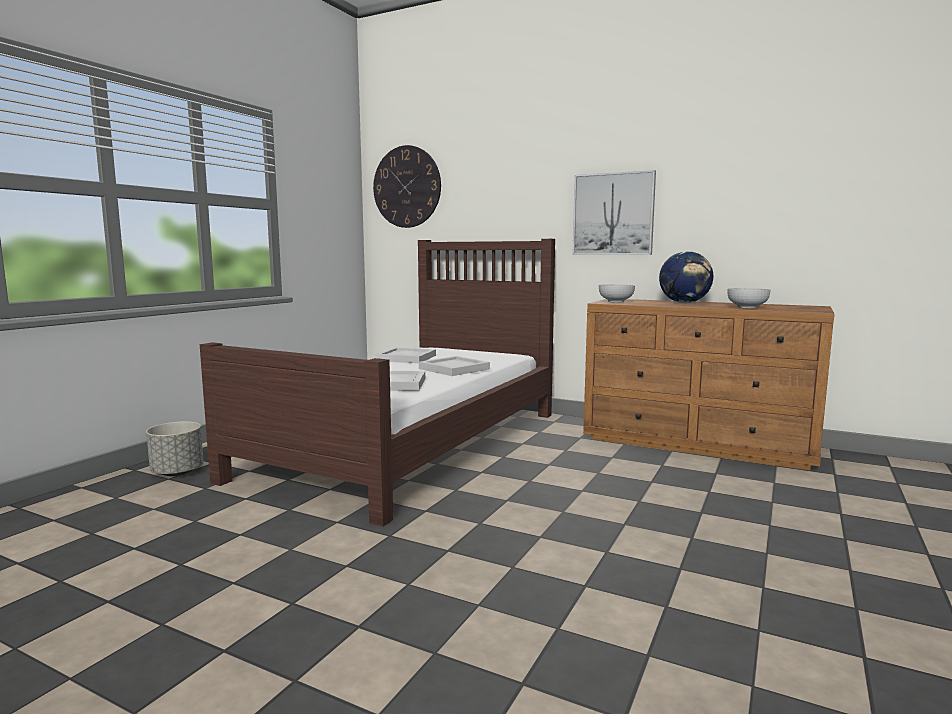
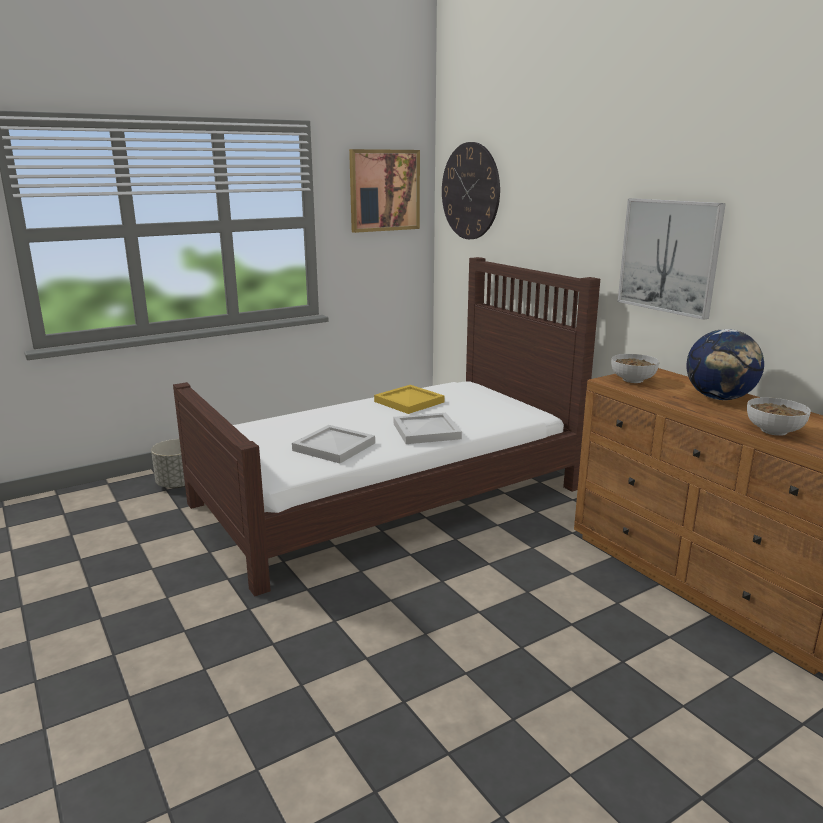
camera: 30 degrees right, 10 degrees up
(328, 184) = (384, 190): none -> picture
(405, 358) = (408, 402): white tray -> yellow tray

